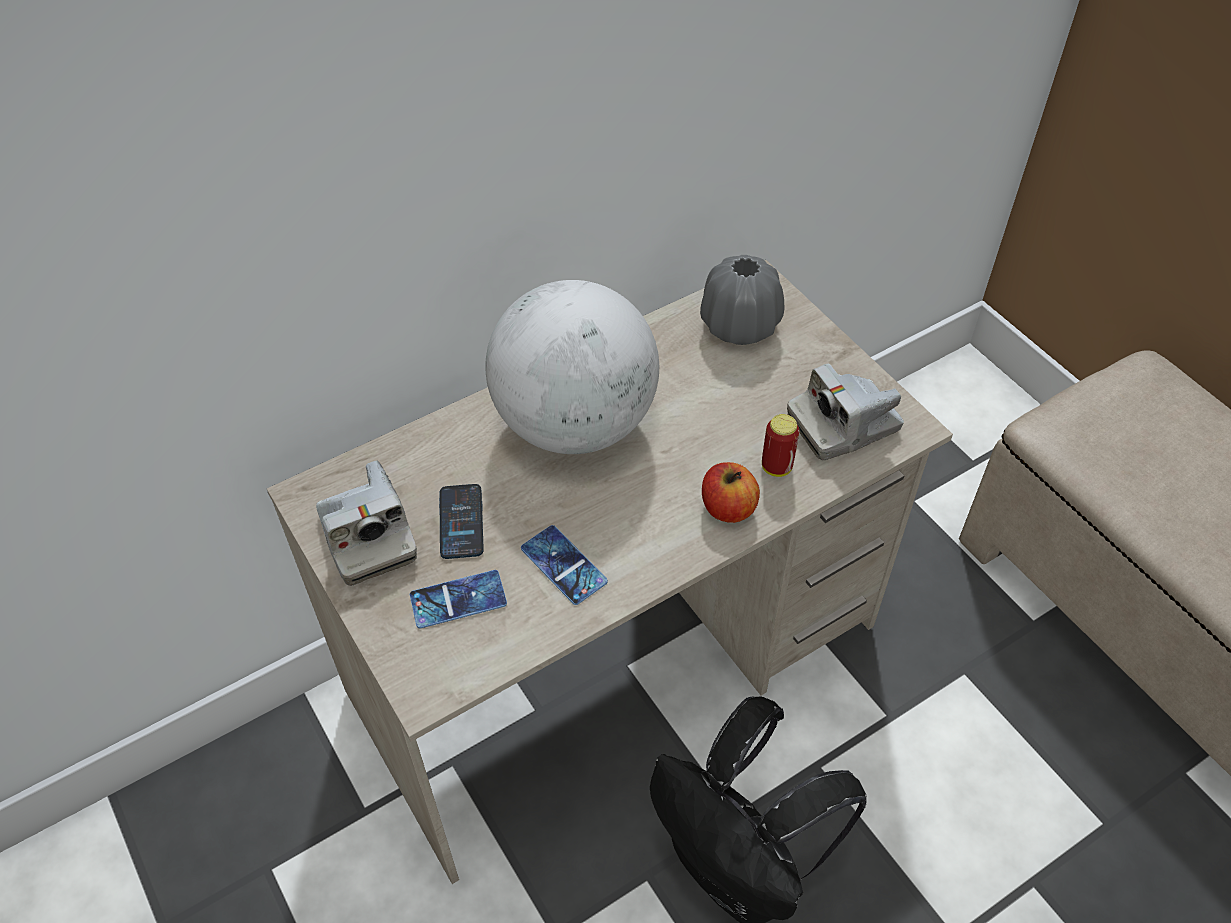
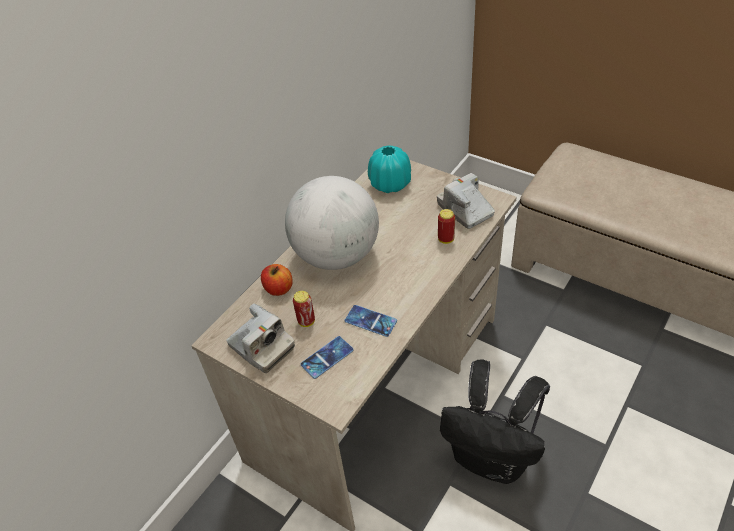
camera: 20 degrees left, 5 degrees down
(461, 522) = (306, 321): phone -> can
(728, 508) = (434, 265): apple -> apple (278, 289)
(739, 326) = (390, 184): grey vase -> turquoise vase
(843, 425) = (465, 210): camera -> camera turned 105 degrees clockwise

